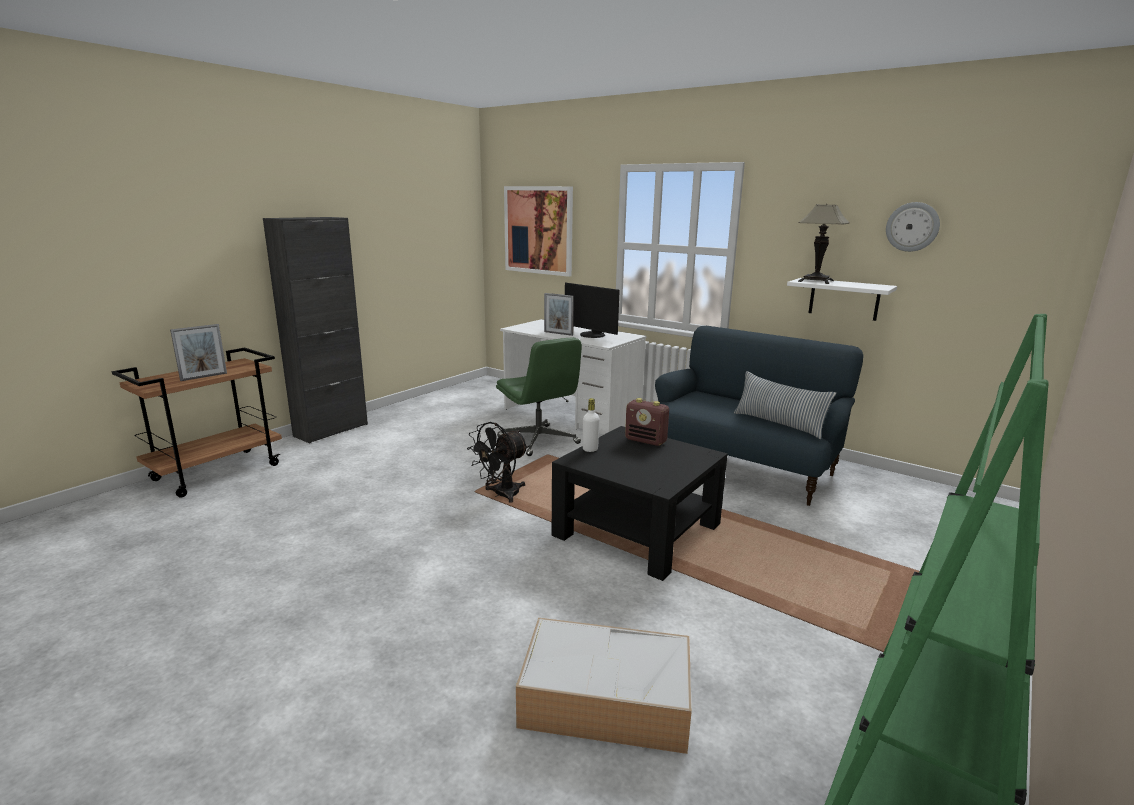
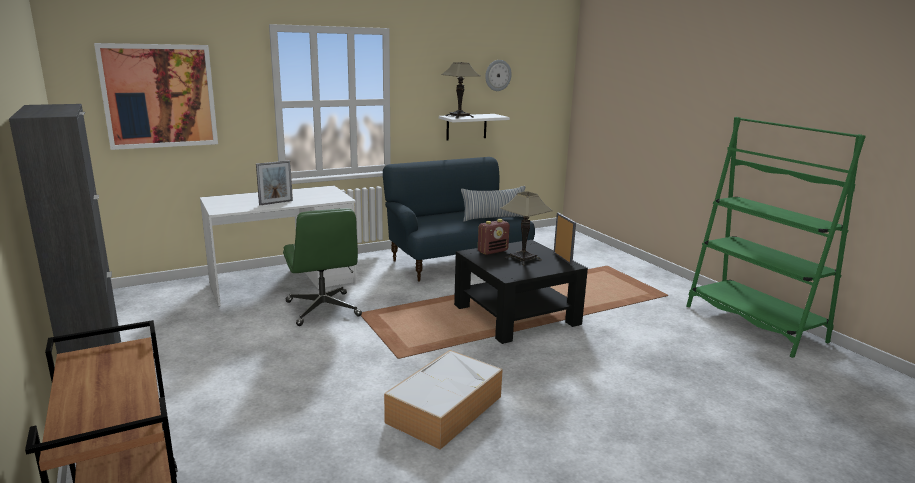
camera: 65 degrees left, 0 degrees up
(204, 377) = (135, 384): picture frame -> picture frame (562, 258)
(501, 495) = (416, 348): black fan -> none
(539, 440) = (323, 309): green office chair -> green office chair turned 75 degrees clockwise
(590, 449) = (493, 268): white bottle -> none
(591, 335) = (304, 196): monitor -> none
(608, 699) = (685, 369): storage box -> storage box (445, 408)
(644, 458) = (523, 259): none -> table lamp

